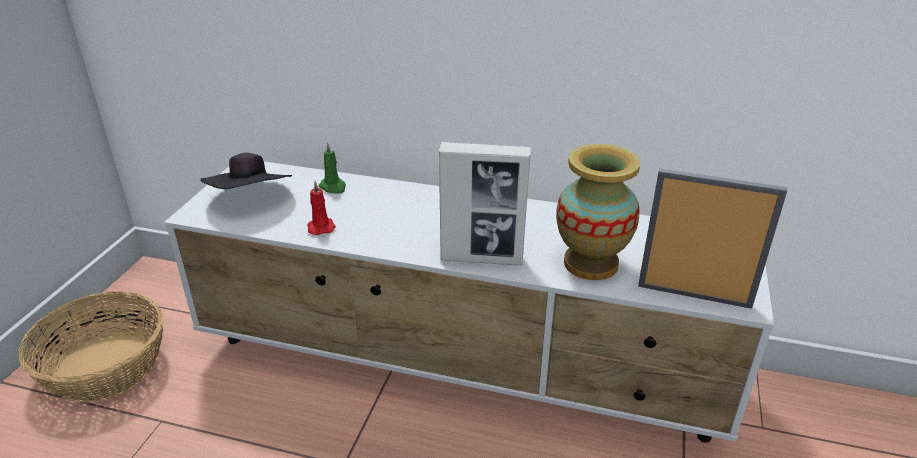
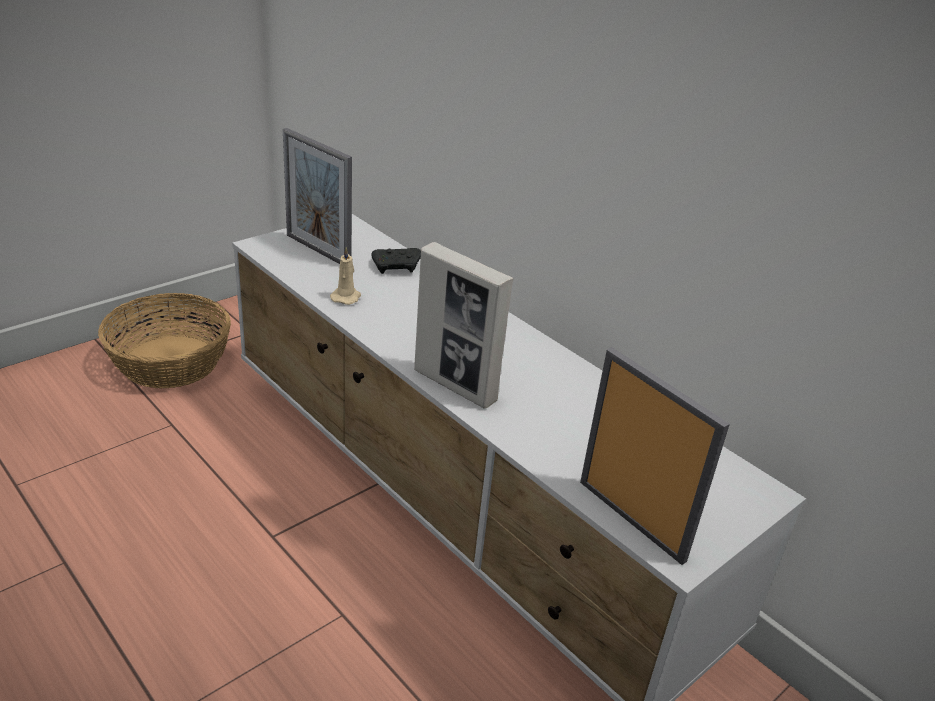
camera: 30 degrees right, 0 degrees up
(252, 199) = (318, 250): black hat -> picture frame
(321, 227) = (346, 297): red candle -> beige candle
(333, 187) = (397, 267): green candle -> black game controller
(590, 263) = (557, 439): vase -> none

